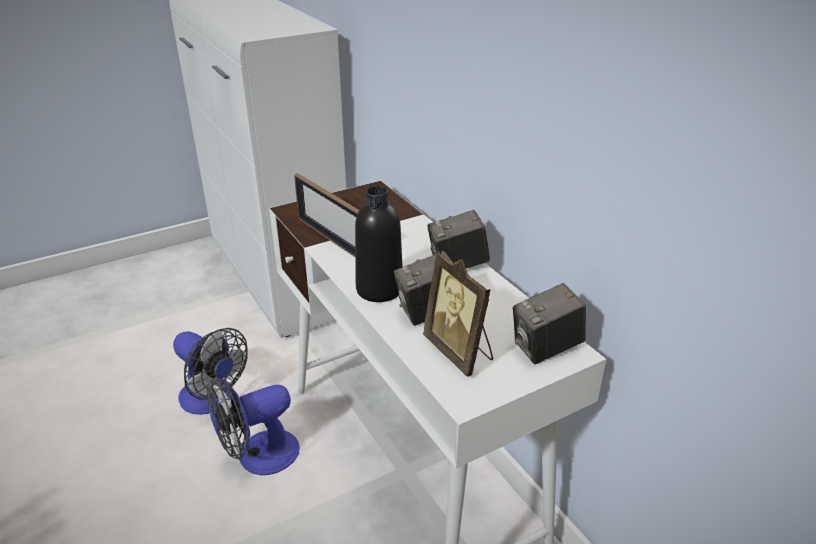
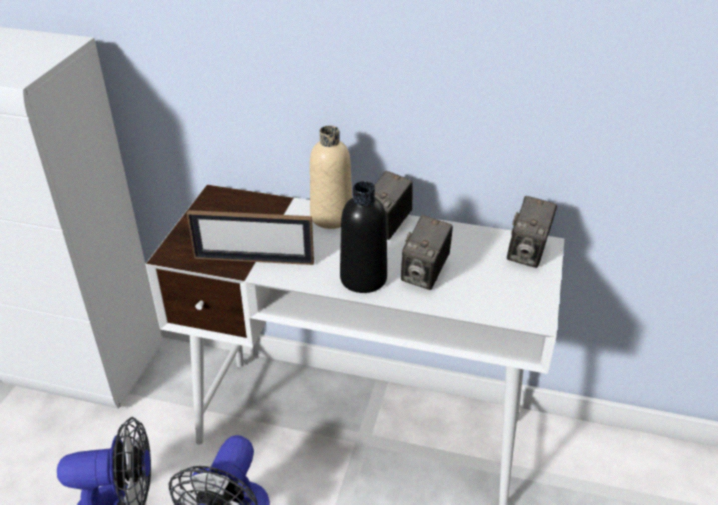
camera: 45 degrees left, 5 degrees up
(427, 239) = (331, 217): none -> beige bottle
(459, 352) = (486, 289): picture frame -> none

